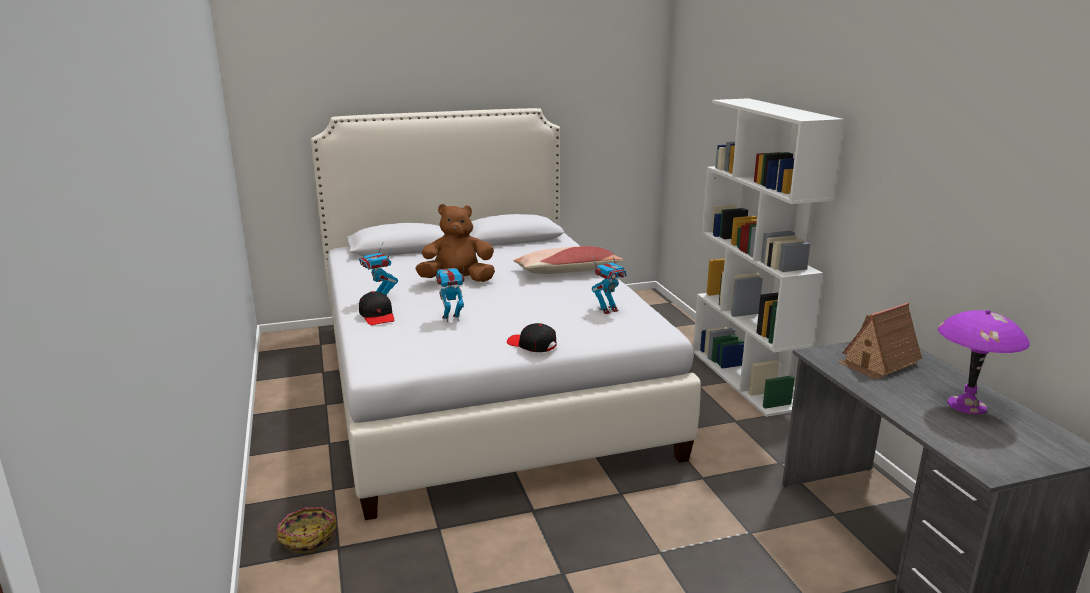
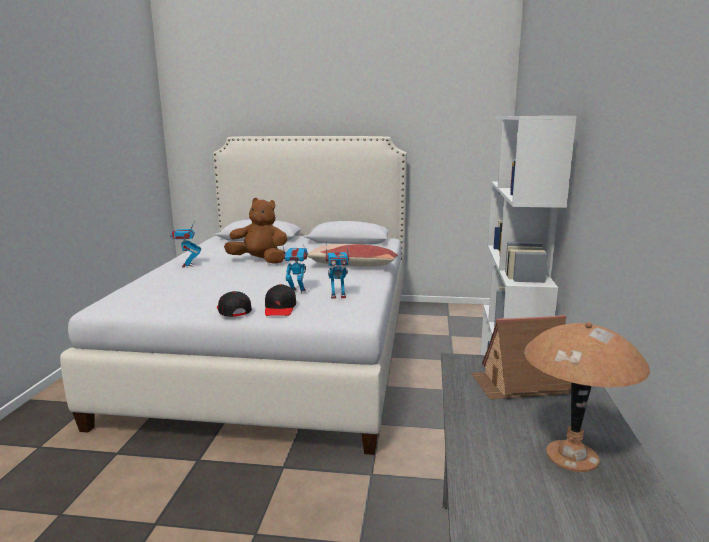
camera: 25 degrees right, 5 degrees down
(308, 537) = (32, 433): basket -> none
(377, 316) = (166, 275): black cap -> black cap (280, 308)
(451, 318) = (206, 283): toy robot -> toy robot (297, 291)
(967, 405) = (573, 456): purple table lamp -> brown table lamp

